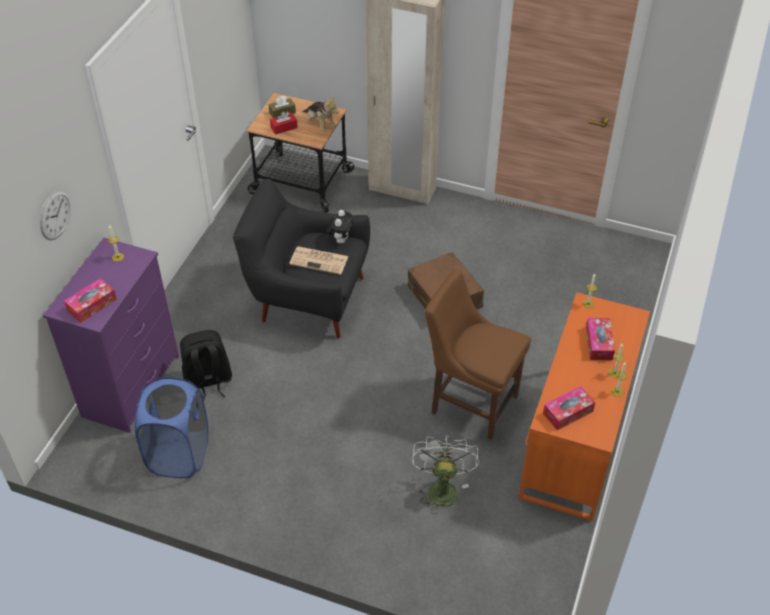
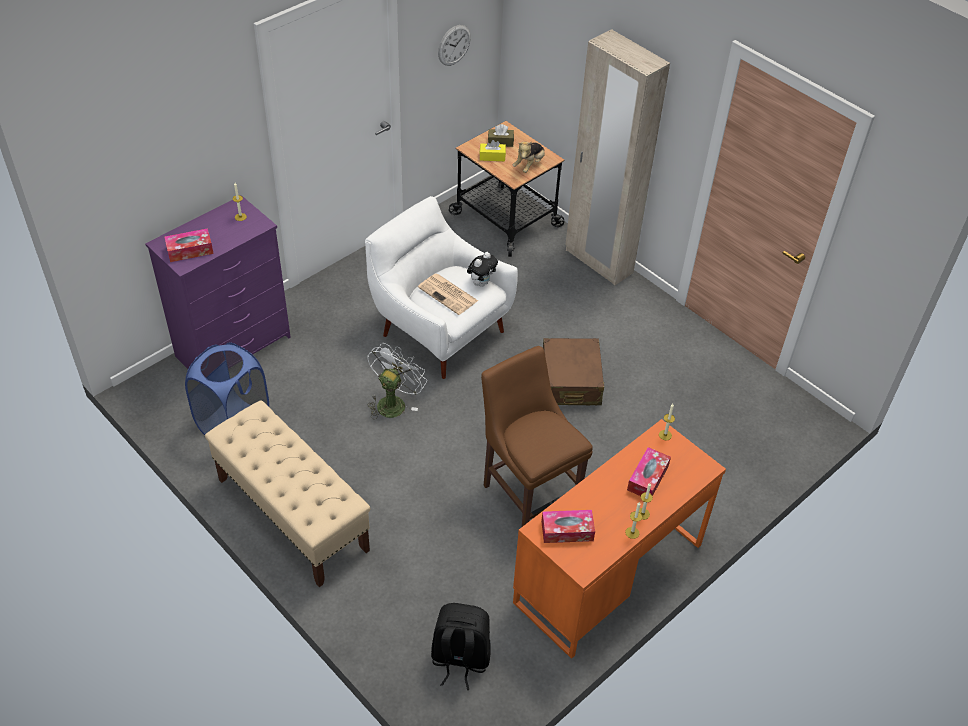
camera: 25 degrees right, 0 degrees up
(55, 215) = (182, 154): wall clock -> wall clock (454, 45)
(208, 381) = (300, 370): black backpack -> black backpack (460, 659)
(284, 127) = (492, 156): red tissue box -> yellow tissue box
(286, 509) = (292, 514): none -> beige bench
(307, 298) = (439, 330): black armchair -> white armchair
(320, 124) = (529, 165): plush toy -> plush toy turned 45 degrees clockwise
(441, 488) = (445, 559): white fan -> white fan (393, 402)

